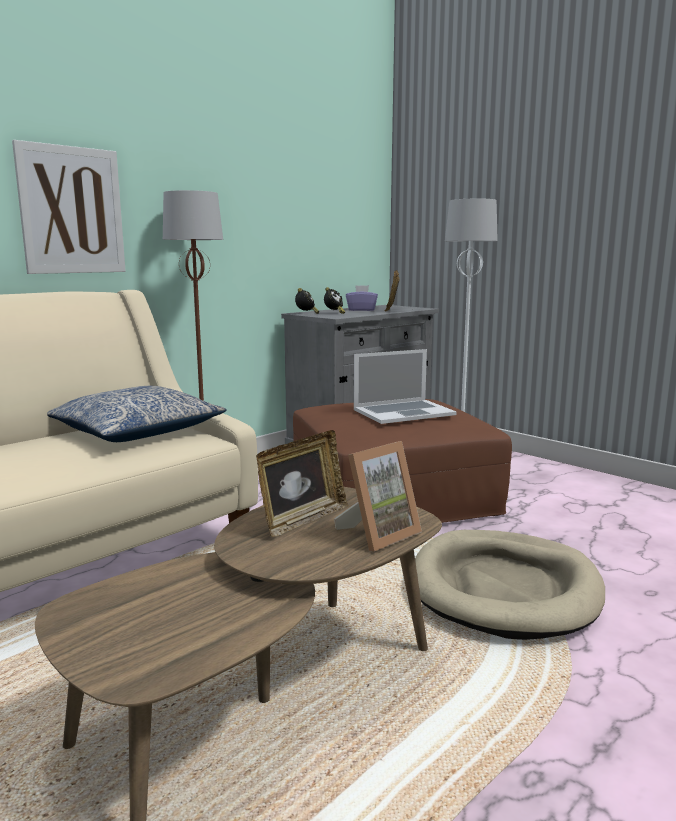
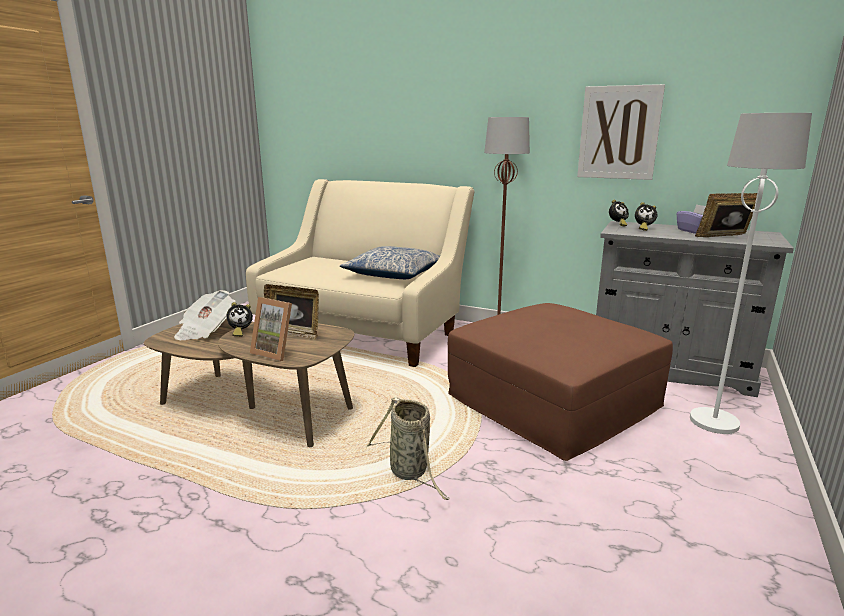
camera: 70 degrees right, 5 degrees up
(72, 210) = (444, 132): picture -> picture (619, 133)
(145, 615) = (206, 331): none -> newspaper
(257, 558) = (240, 332): none -> alarm clock
(403, 412) = (556, 328): laptop -> none
(504, 588) = (410, 472): beige dog bed -> basket

